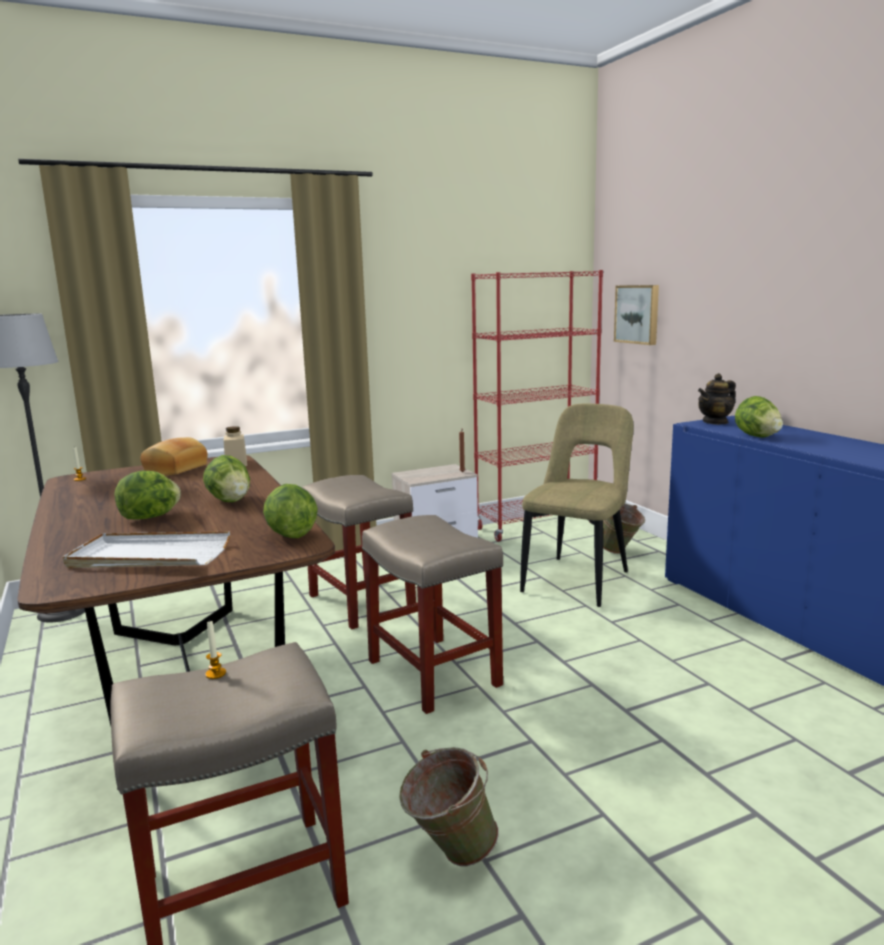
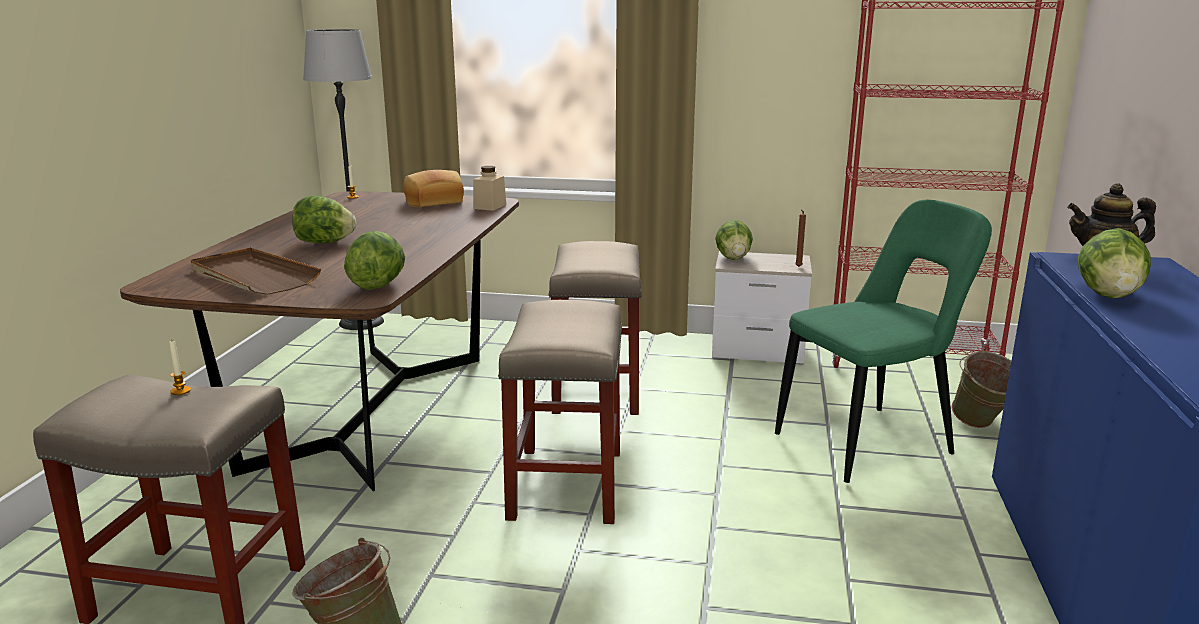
camera: 35 degrees right, 5 degrees up
(149, 556) = (253, 276): white tray -> brown tray
(230, 501) = (407, 242): lettuce -> lettuce (733, 258)
(578, 580) = (870, 442): beige chair -> green chair
(638, 314) = (1113, 74): picture -> none

